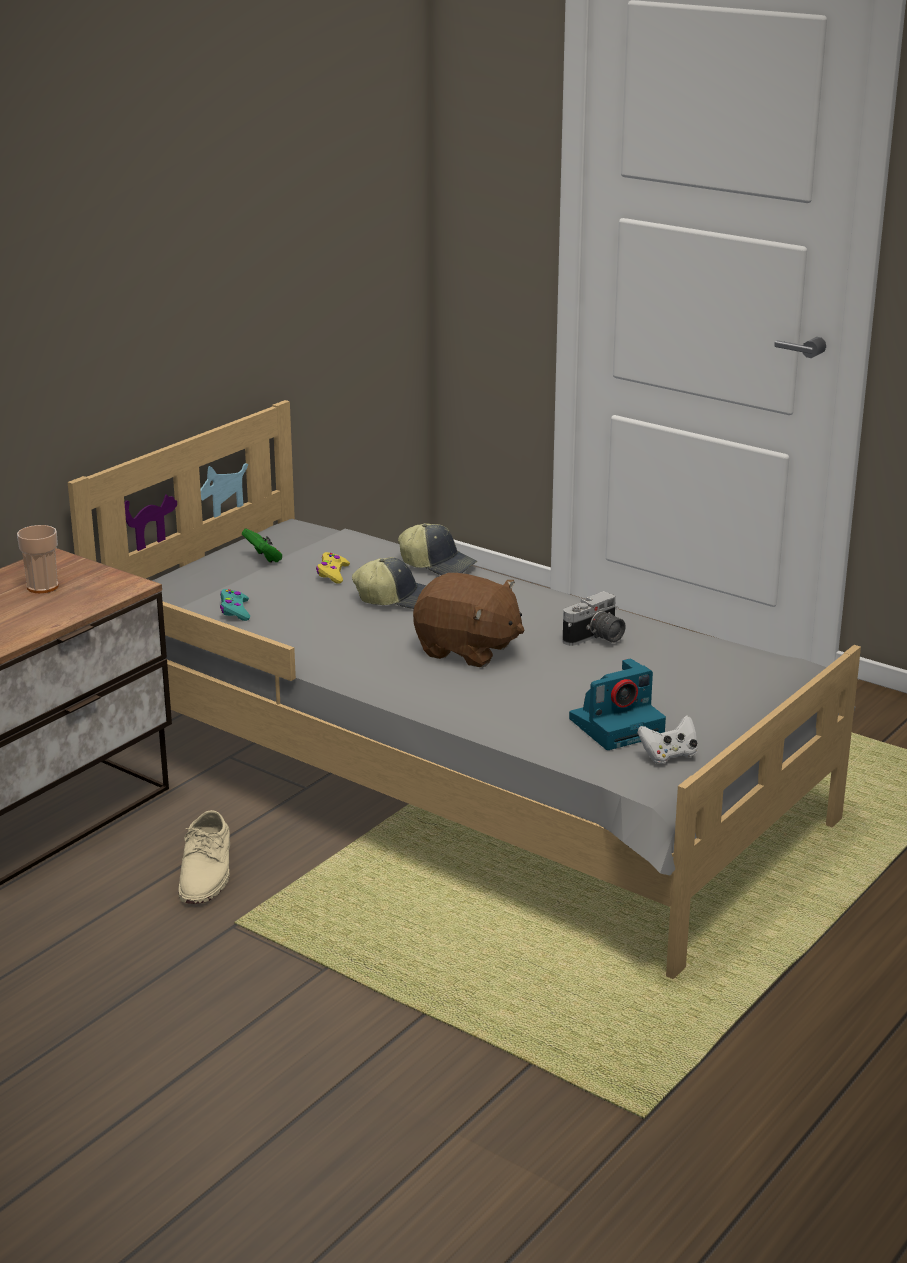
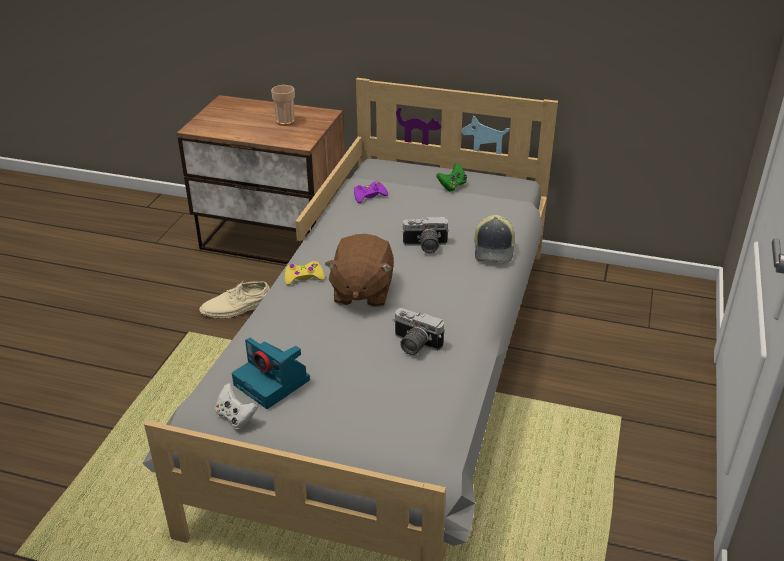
camera: 70 degrees right, 10 degrees up
(235, 611) = (369, 196): turquoise game controller -> purple game controller
(332, 574) = (447, 214): yellow game controller -> yellow game controller (303, 277)
(397, 599) = (425, 246): cap -> camera

